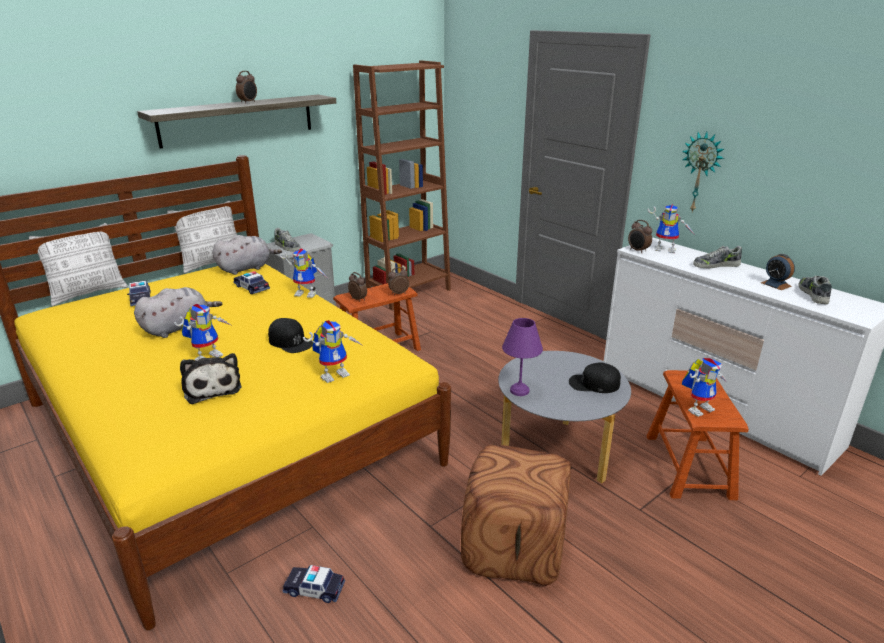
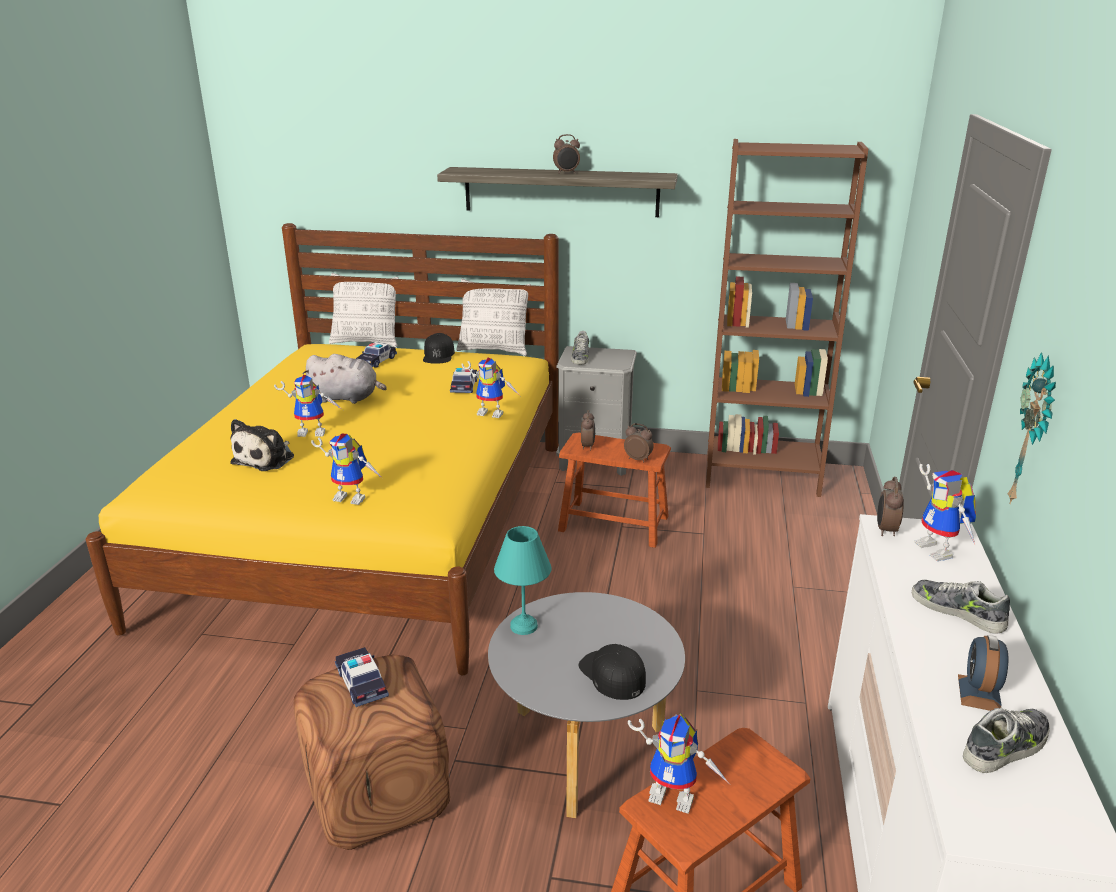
camera: 50 degrees right, 0 degrees up
(246, 268) = (502, 365): grey plush toy -> none
(290, 341) = (383, 450): black cap -> black cap (438, 355)
(308, 293) = (493, 413): toy robot -> toy robot turned 45 degrees counterclockwise
(314, 589) = (218, 690): toy car -> toy car (361, 683)
(520, 391) = (524, 627): purple table lamp -> turquoise table lamp

